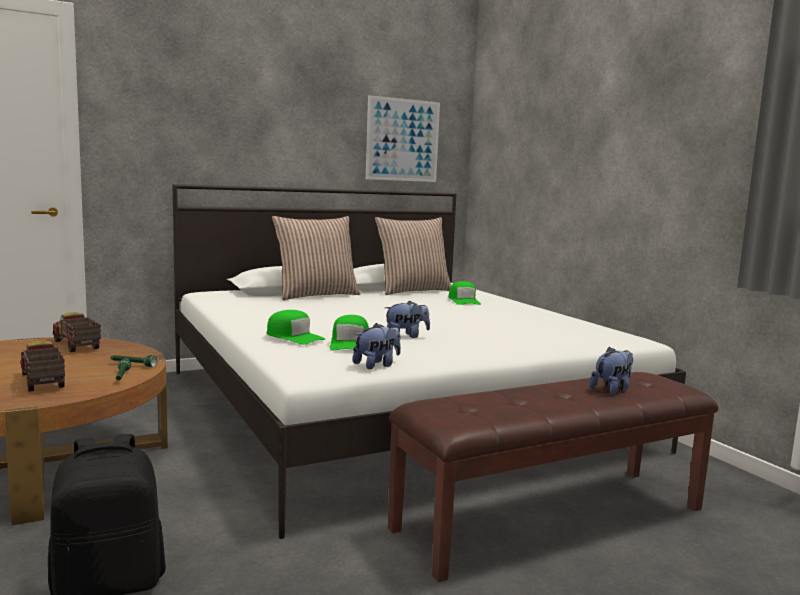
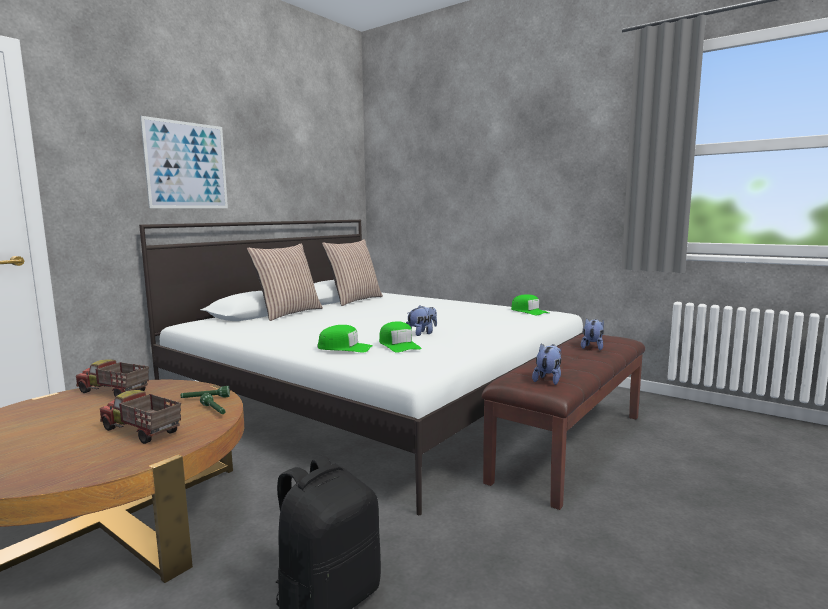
camera: 25 degrees left, 0 degrees up
(377, 365) = (444, 358): plush toy -> plush toy (548, 380)
(403, 140) = (320, 178): picture -> picture (186, 165)
(463, 301) = (405, 303): green cap -> green cap (529, 311)

